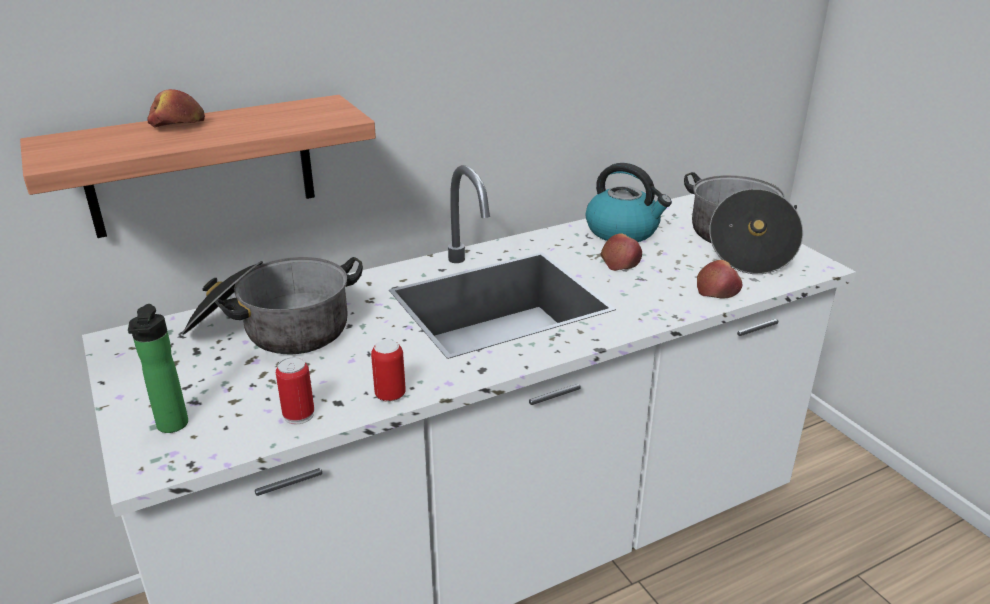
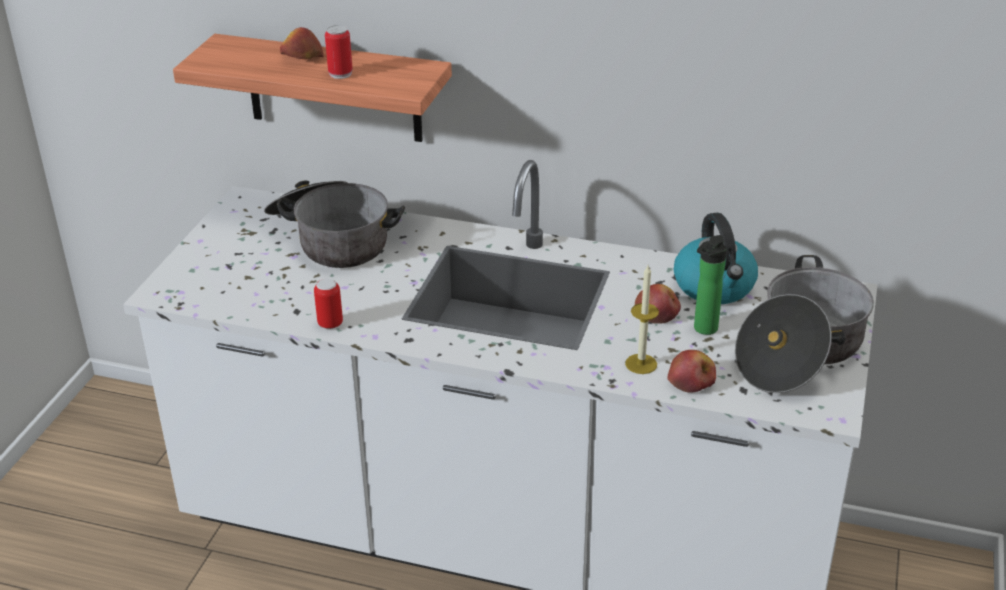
camera: 45 degrees right, 5 degrees up
(171, 427) = (199, 275): bottle -> bottle (703, 330)
(298, 415) = (266, 306): can -> can (340, 73)
(671, 296) = (641, 364): none -> candle

